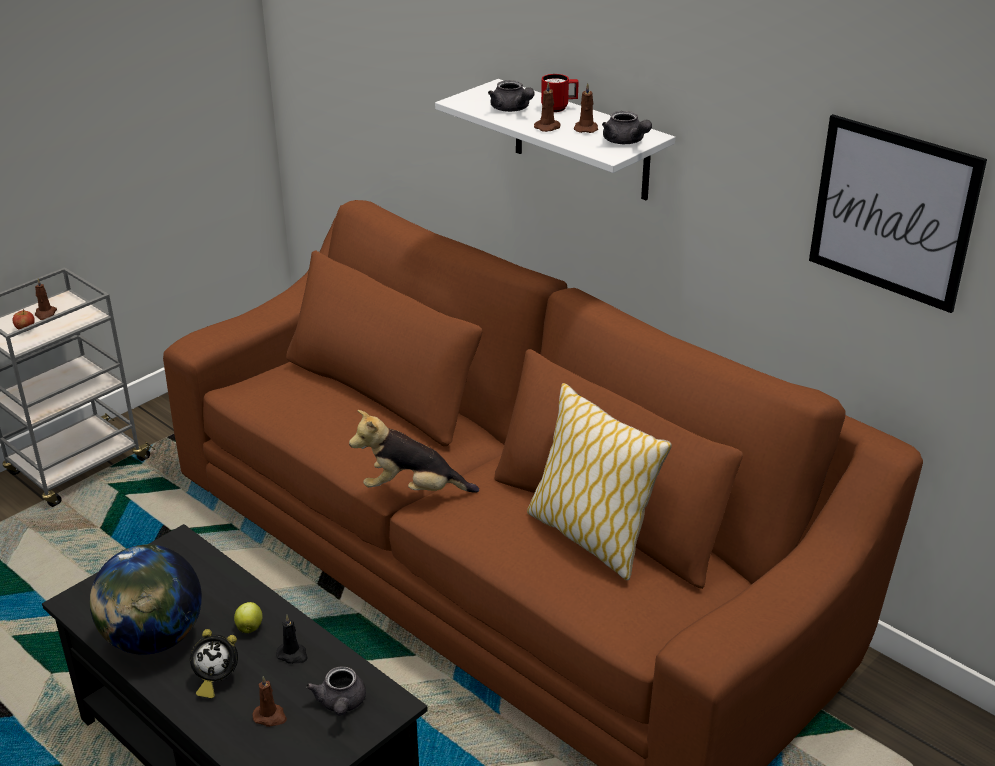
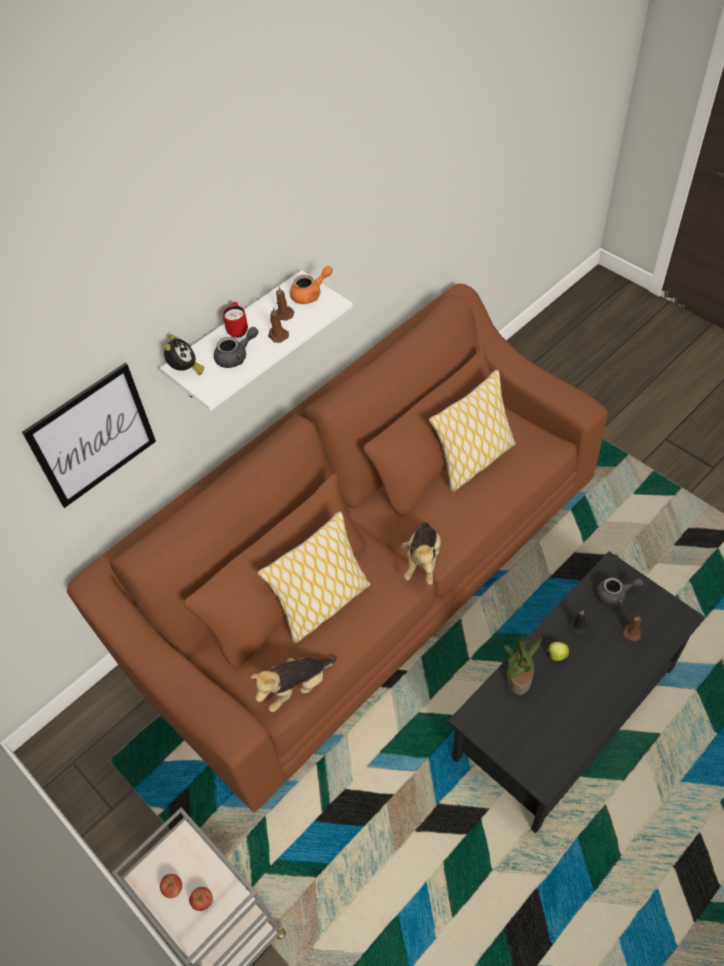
camera: 85 degrees left, 20 degrees up
(45, 314) = (173, 888): brown candle -> apple
(154, 639) = (574, 715): globe -> none
(216, 680) = (607, 668): alarm clock -> alarm clock (185, 370)
(227, 588) = (518, 676): none -> potted plant
(251, 399) = (296, 687): none -> plush toy
(353, 407) = (322, 604): none -> pillow
(626, 142) = (311, 294): grey teapot -> orange teapot
(893, 212) = (421, 190): picture -> picture (93, 436)

